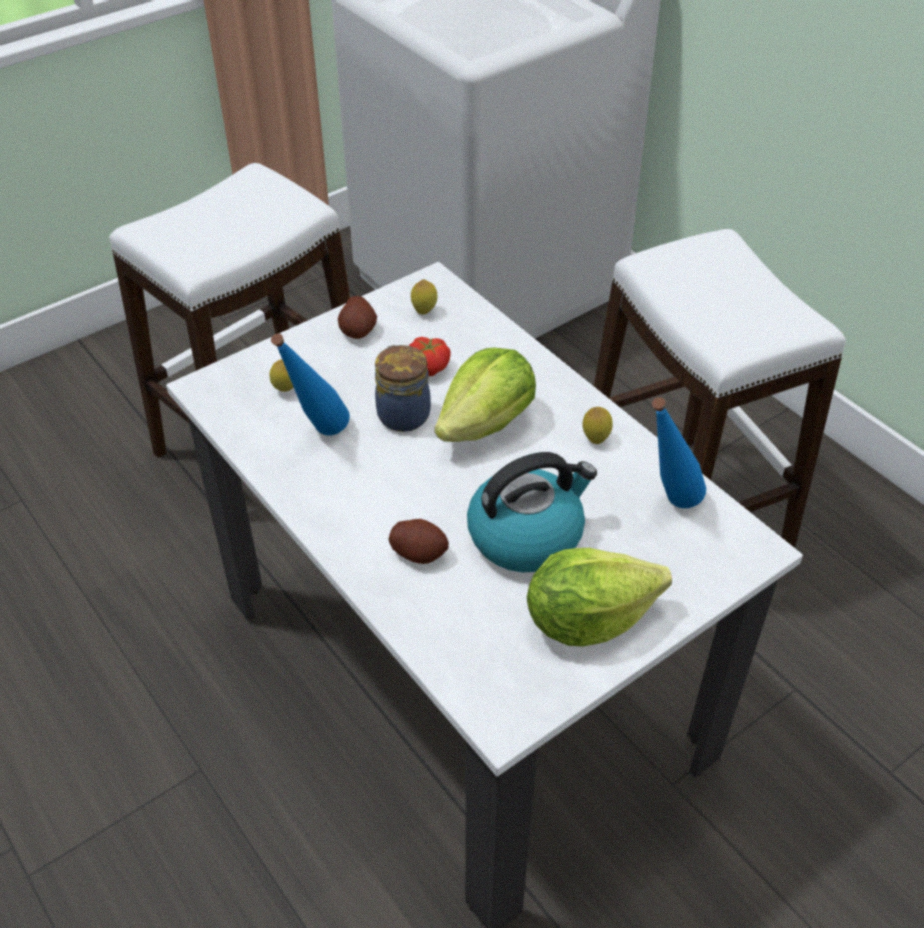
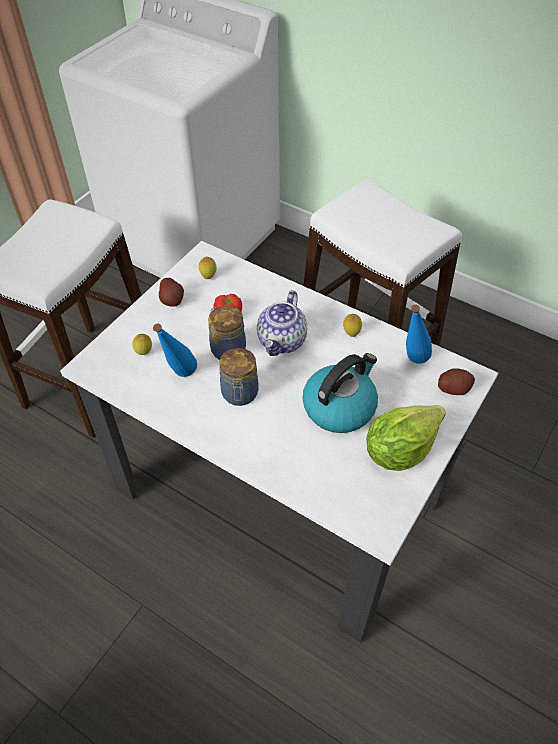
camera: 20 degrees left, 5 degrees up
(390, 479) = (239, 394): none -> jar
(419, 552) = (280, 438): potato -> potato (453, 388)
(487, 424) = (282, 341): lettuce -> teapot

